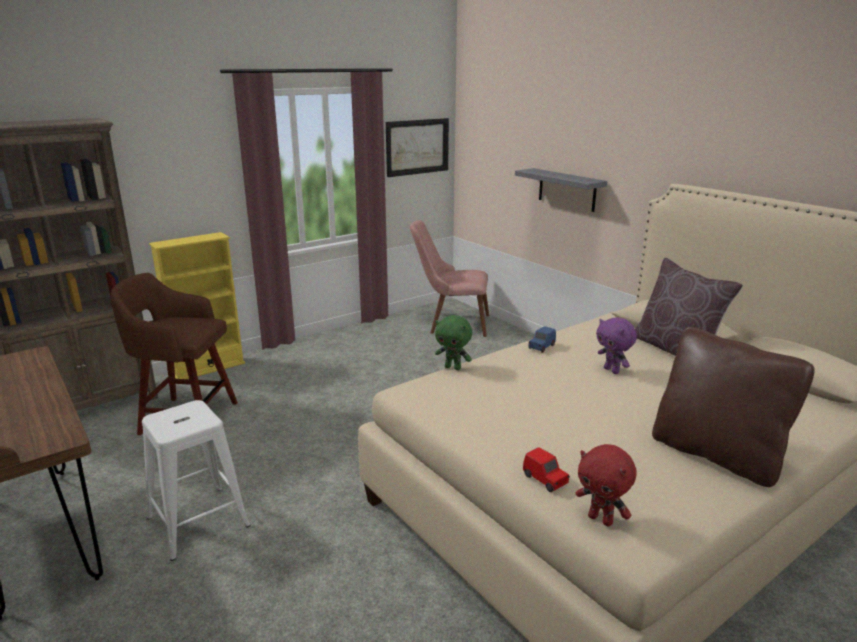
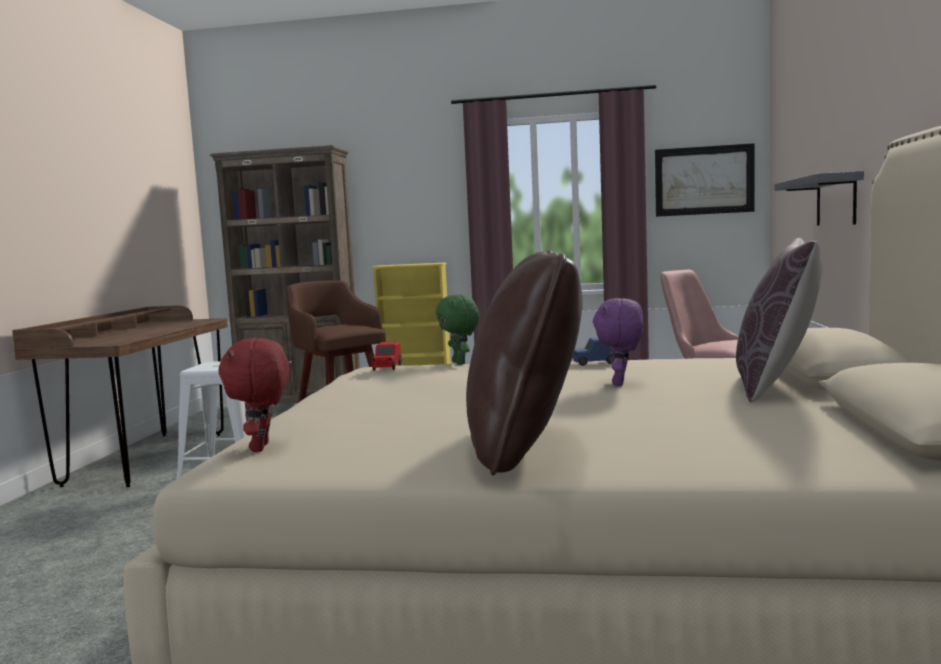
camera: 45 degrees right, 15 degrees down
(545, 480) = (300, 420): red toy car -> red toy car (387, 367)

